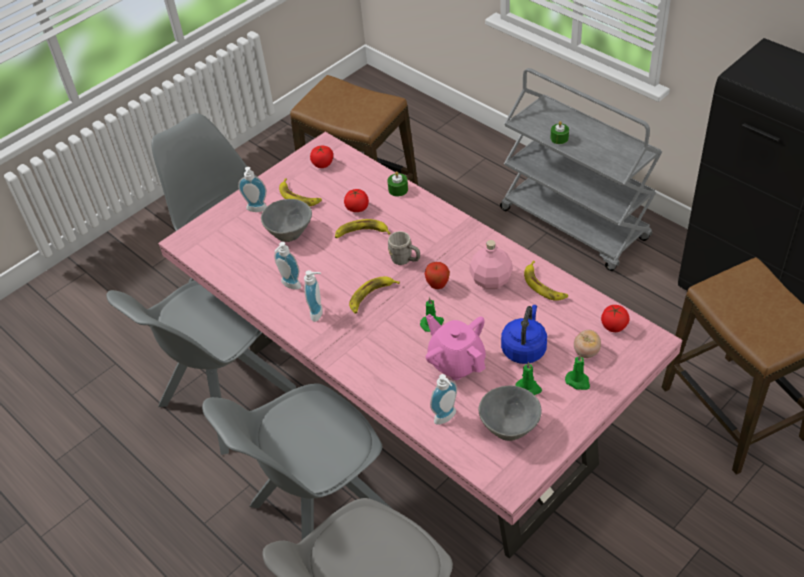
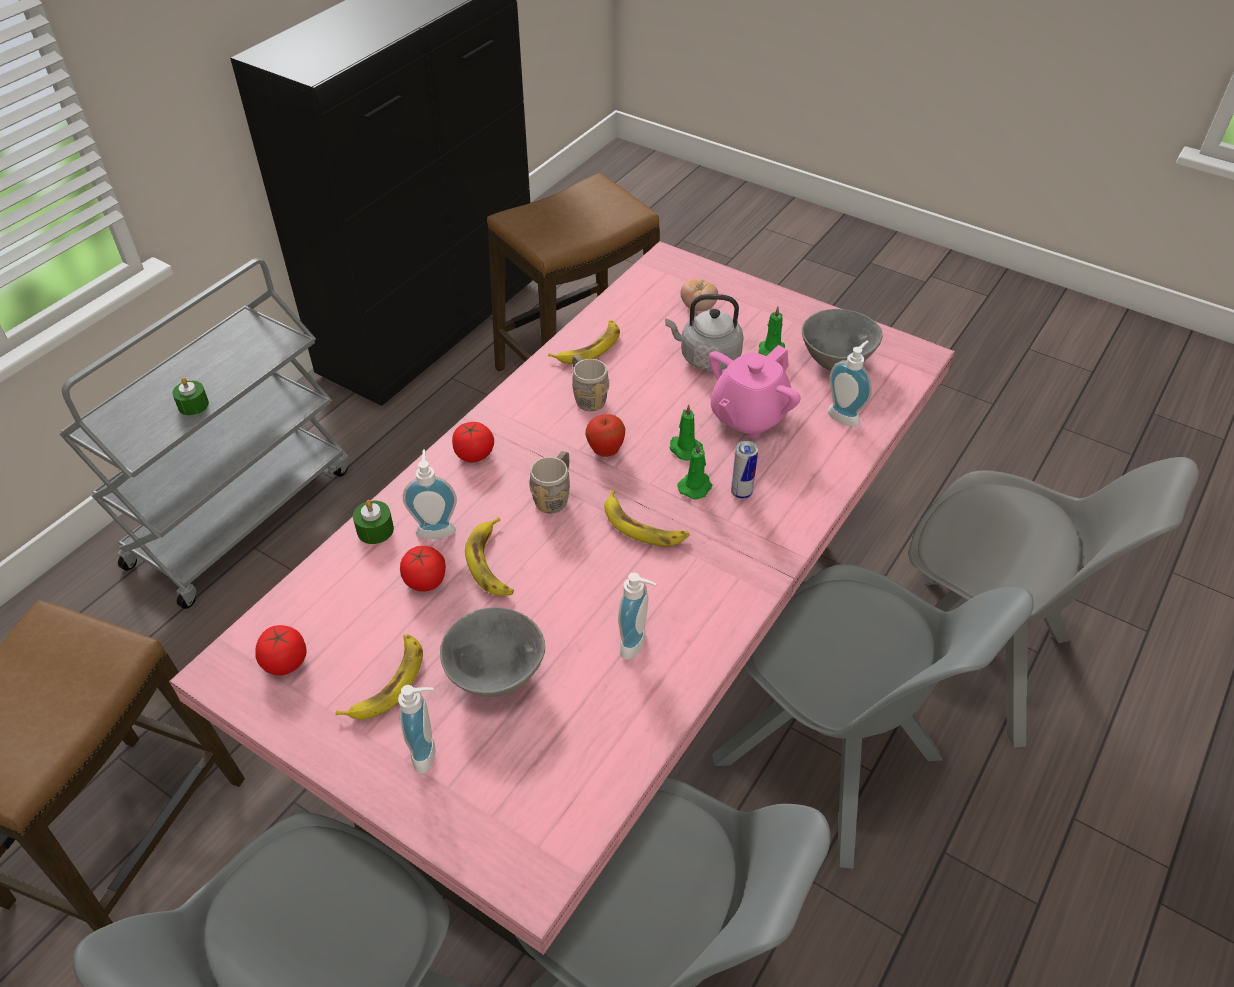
camera: 105 degrees left, 0 degrees up
(319, 313) = (692, 588): soap dispenser -> soap dispenser (436, 528)
(386, 346) = (741, 493): none -> can
(491, 280) = (587, 397): pink bottle -> grey mug
(524, 348) = (706, 357): blue kettle -> grey kettle
(578, 381) = (747, 312): green candle -> green candle (696, 486)
(613, 326) = (650, 288): tomato -> tomato (474, 454)

